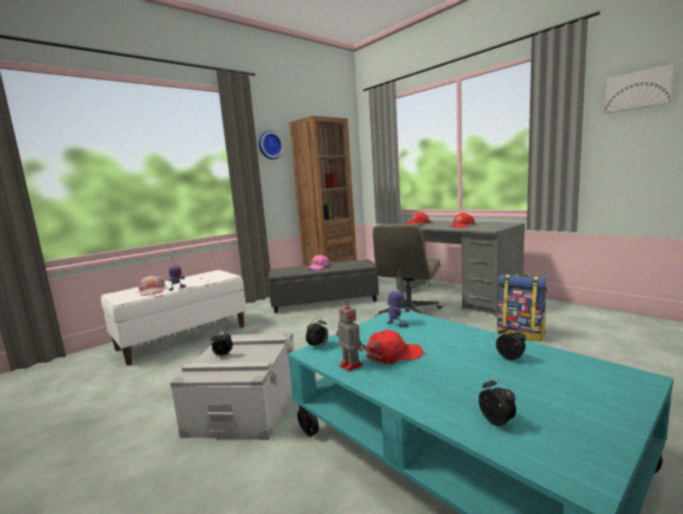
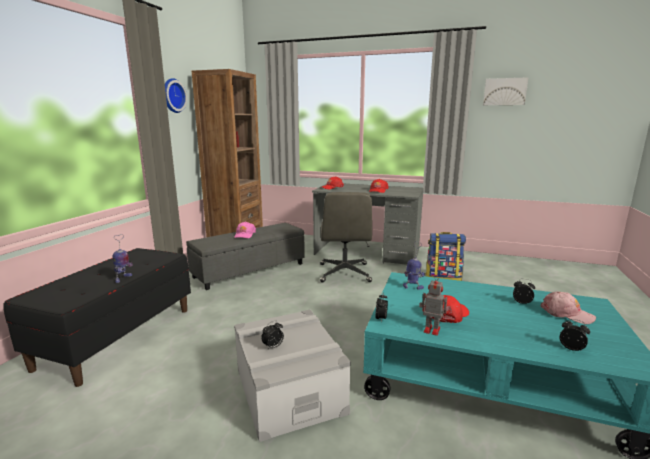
camera: 30 degrees left, 5 degrees up
(152, 291) = (89, 286): pink cap -> pink cap (566, 313)
(183, 337) = (118, 336): white bench -> black bench

